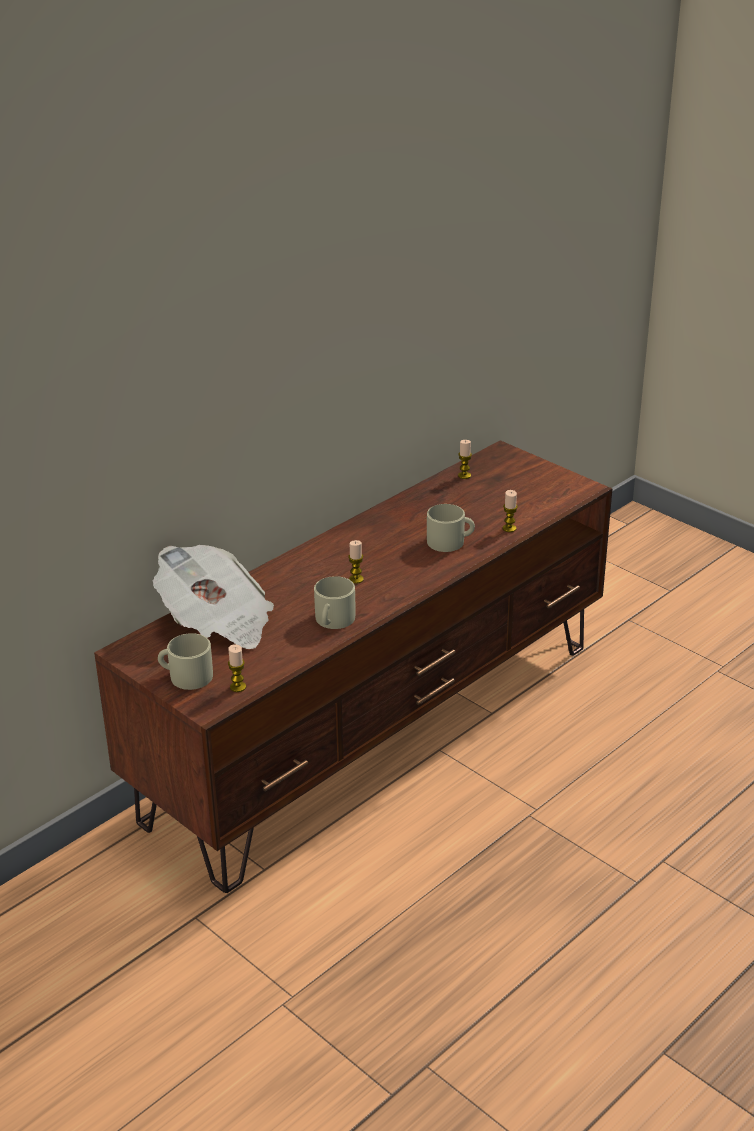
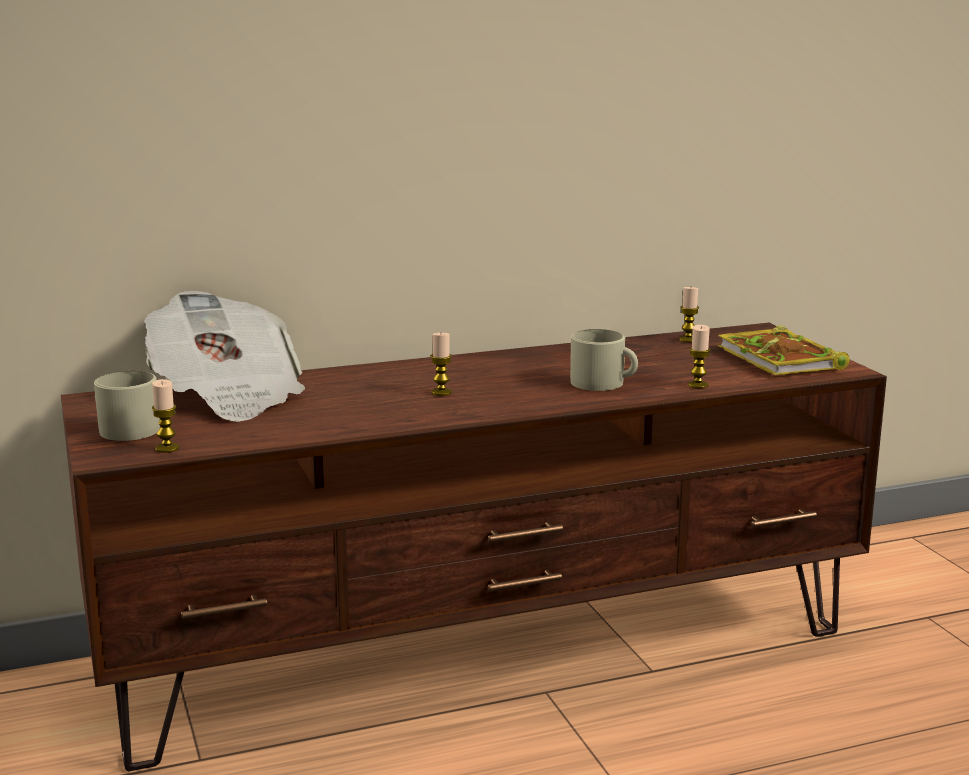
camera: 25 degrees right, 15 degrees down
(333, 620) = (365, 418): beige mug -> none
(540, 485) = (782, 359): none -> book

